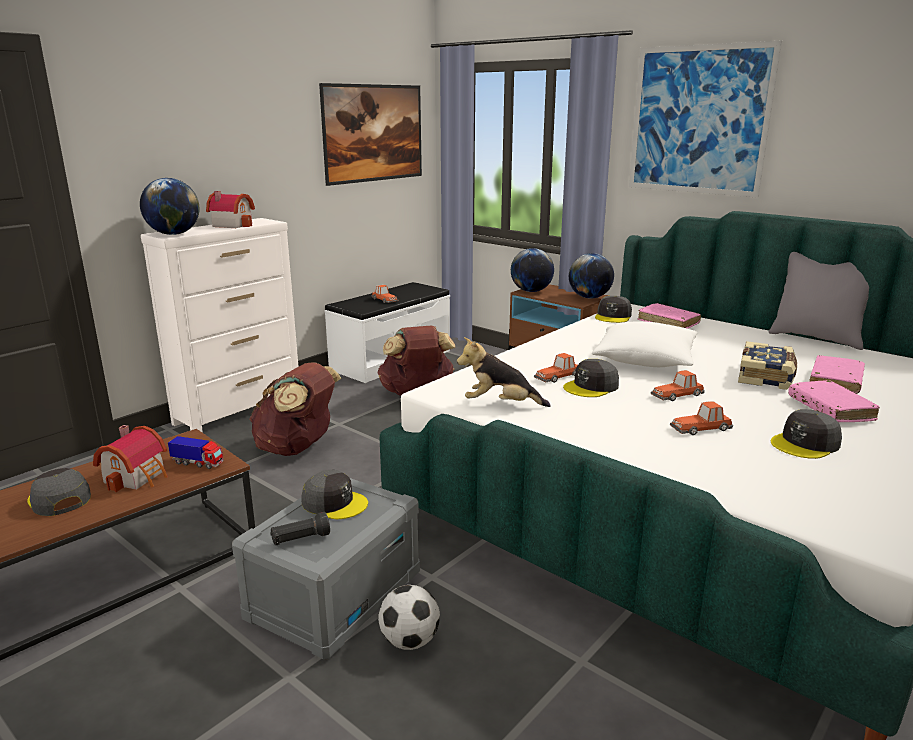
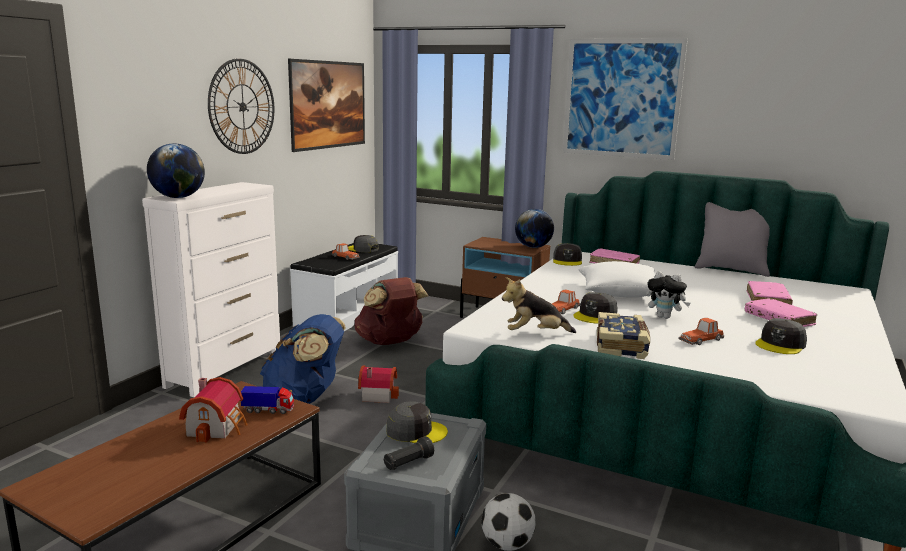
camera: 15 degrees left, 5 degrees down
(59, 499) = (151, 455): grey cap -> grey cap (362, 249)
(233, 225) = (224, 188): toy house -> toy house (377, 395)
(262, 137) = (242, 107): none -> wall clock
(297, 448) = (305, 398): brown backpack -> blue backpack
(531, 291) = (480, 244): globe -> none
(677, 395) = (664, 317): toy car -> plush toy
(766, 377) = (718, 300): book -> book (622, 347)

